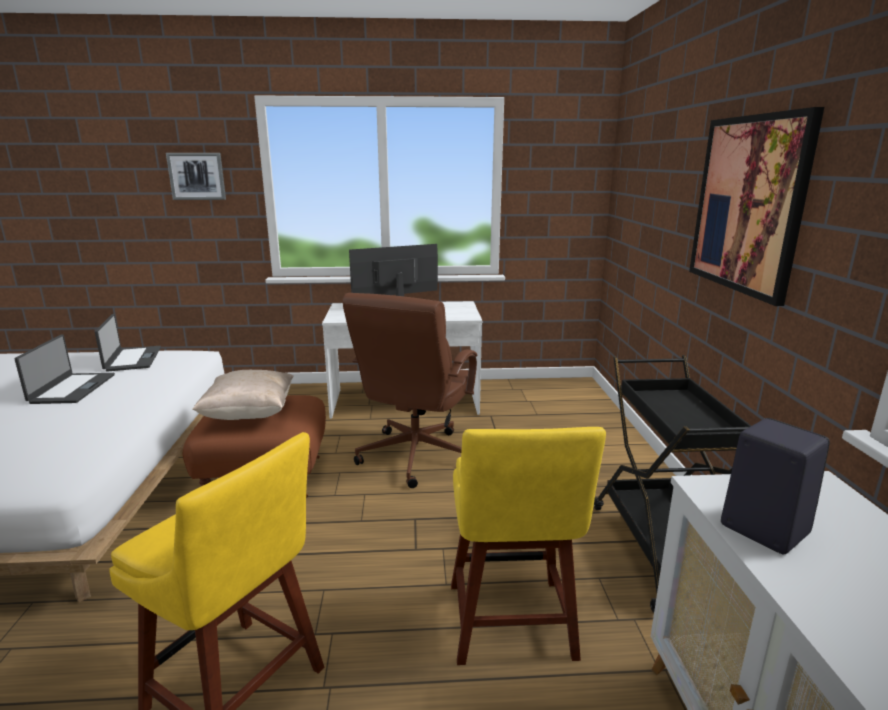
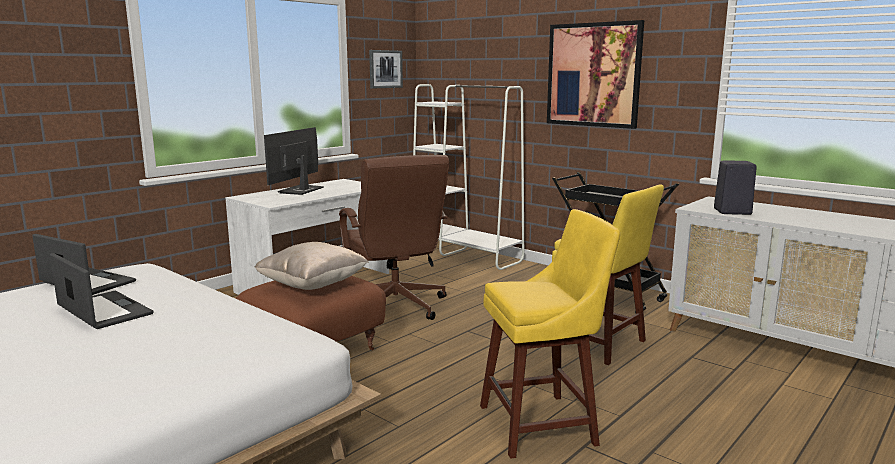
camera: 45 degrees left, 5 degrees down
(197, 176) = (52, 63): picture -> picture (385, 69)
(594, 420) = (466, 256): none -> white clothes rack

